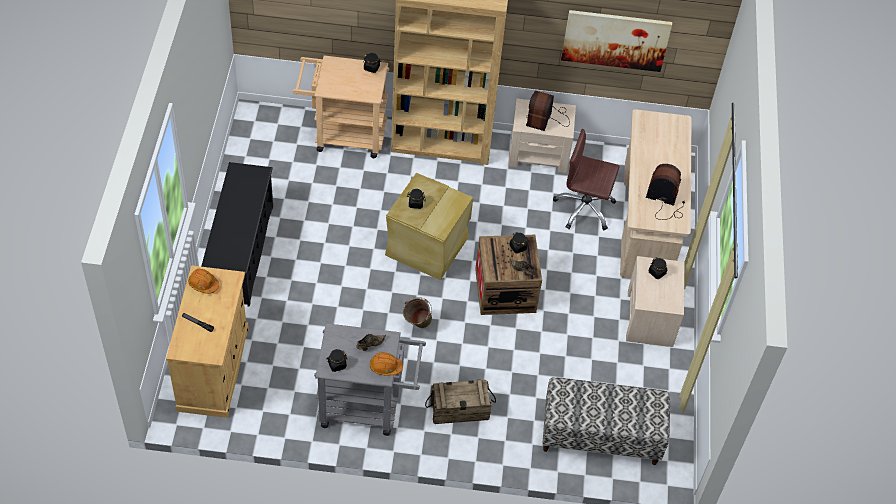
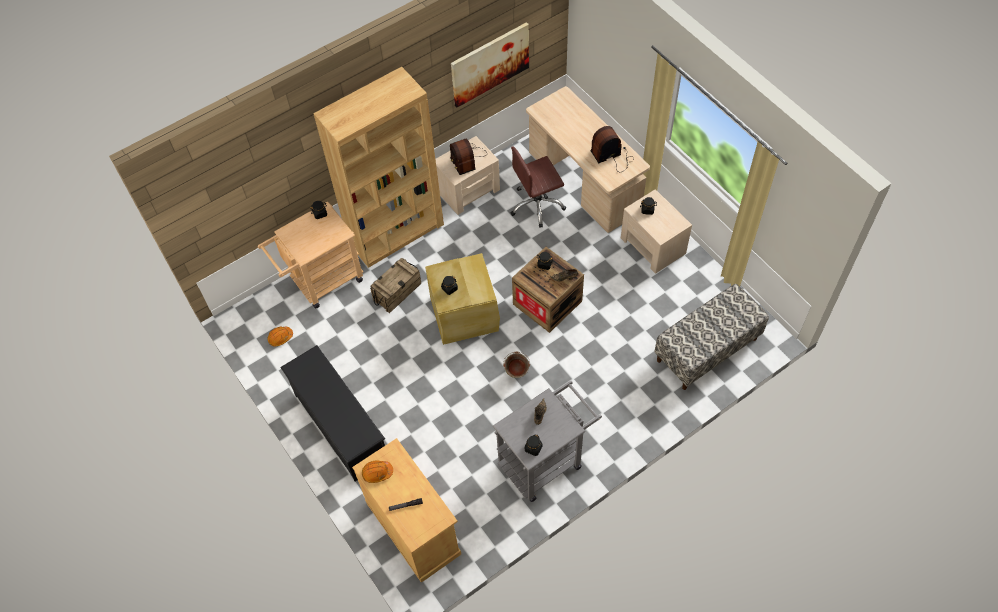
camera: 35 degrees left, 5 degrees up
(385, 367) = (566, 421): orange hard hat -> orange hard hat (280, 338)
(459, 410) = (605, 409): crate -> crate (397, 292)

